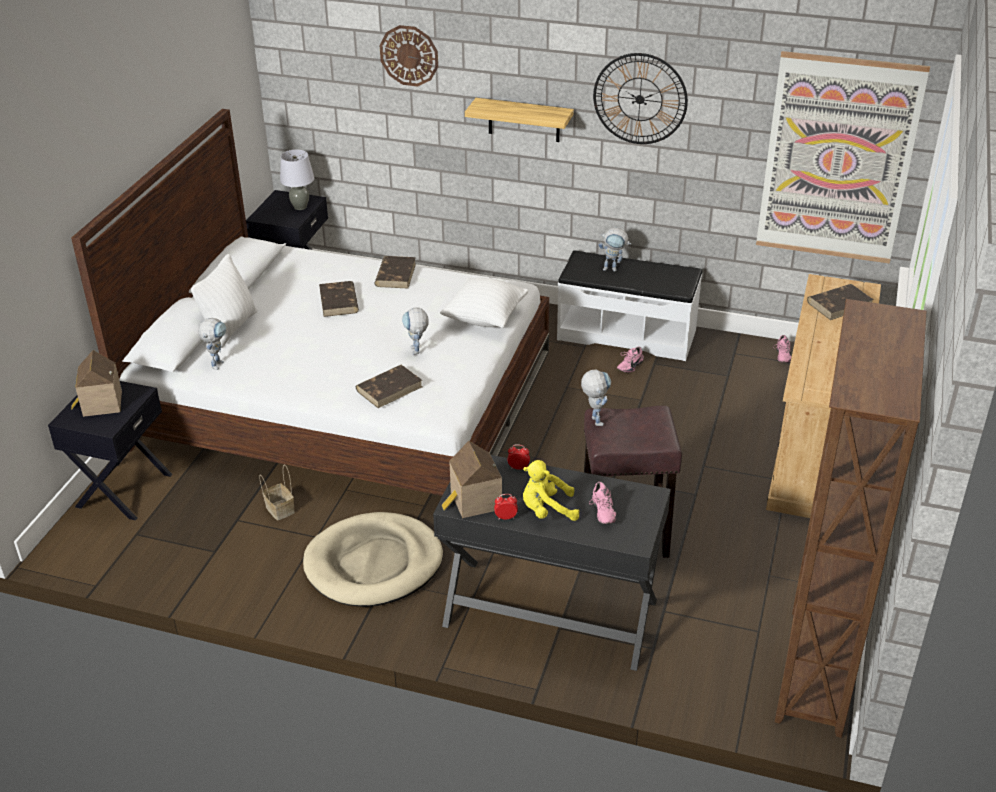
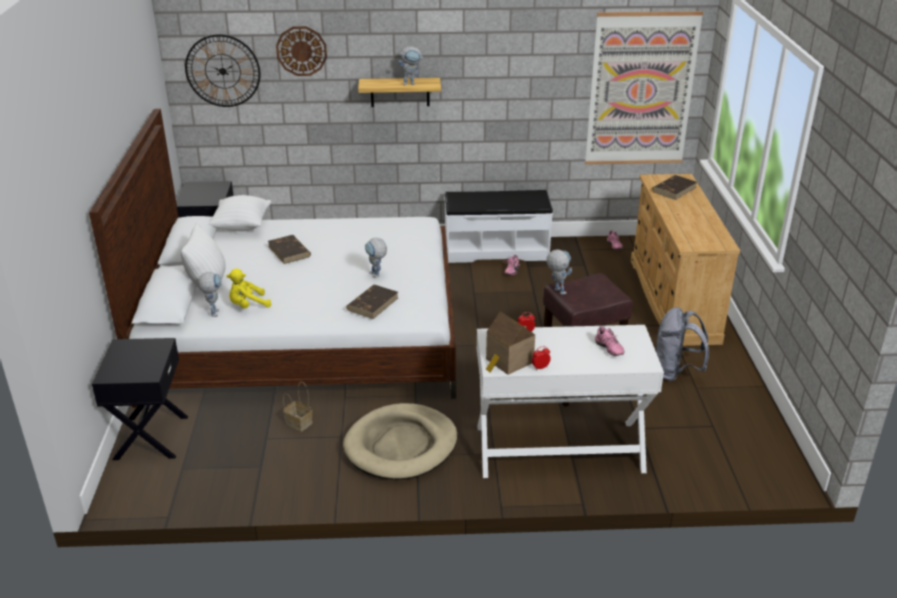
camera: 20 degrees left, 5 degrees down
(100, 404) = (131, 359): toy house -> none
(300, 207) = (215, 190): grey table lamp -> none
(395, 274) = (323, 226): brown book -> none
(485, 318) = (414, 244): white pillow -> white pillow (241, 226)
(547, 510) = (567, 356): yellow plush toy -> yellow plush toy (248, 306)
(549, 614) = (559, 449): black desk -> white desk
(613, 269) = (483, 199): toy robot -> toy robot (412, 83)
(640, 99) = (492, 63): wall clock -> wall clock (222, 71)
(755, 548) = (675, 372): none -> grey backpack
(813, 672) = (766, 443): brown bookcase -> none

